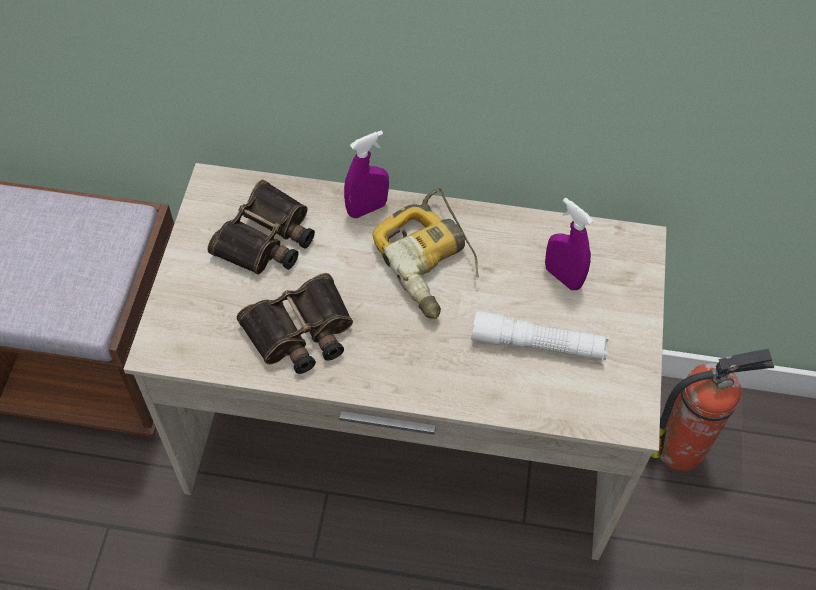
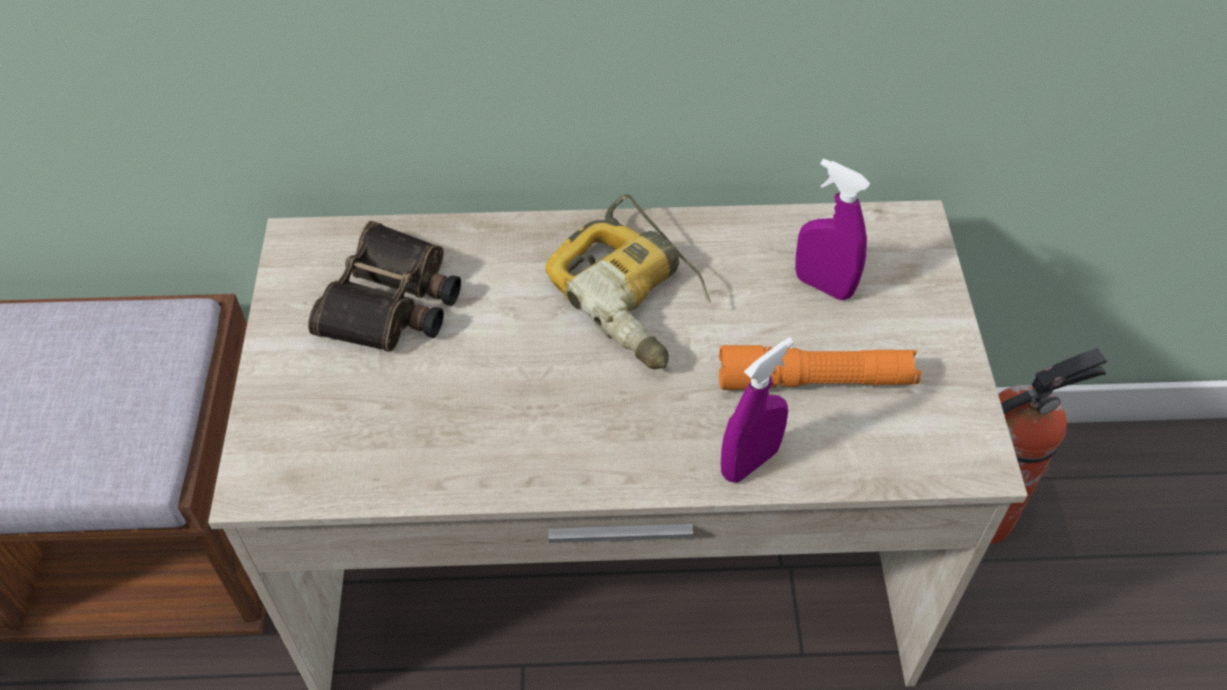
camera: 10 degrees left, 5 degrees down
(301, 333) = (470, 423): binoculars -> none
(367, 209) = (528, 240): purple spray bottle -> purple spray bottle (749, 462)
(538, 344) = (815, 380): white flashlight -> orange flashlight

